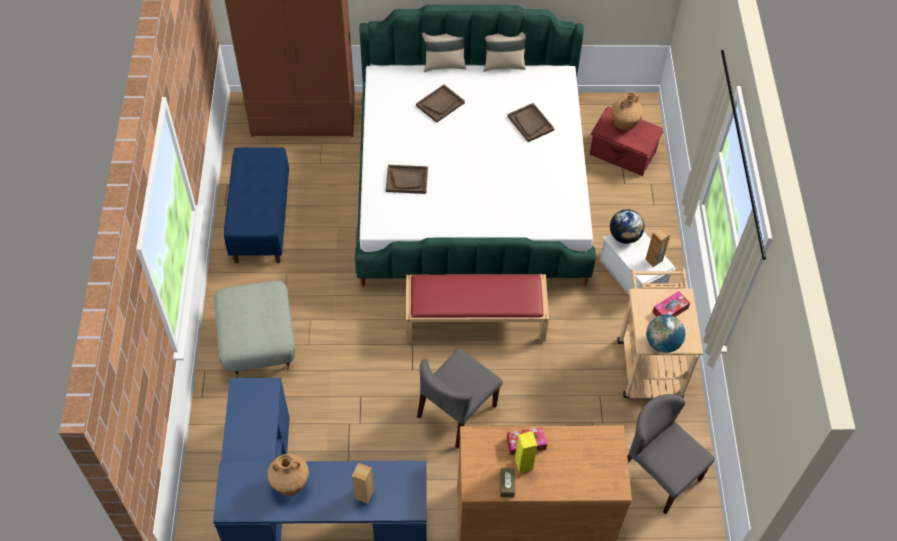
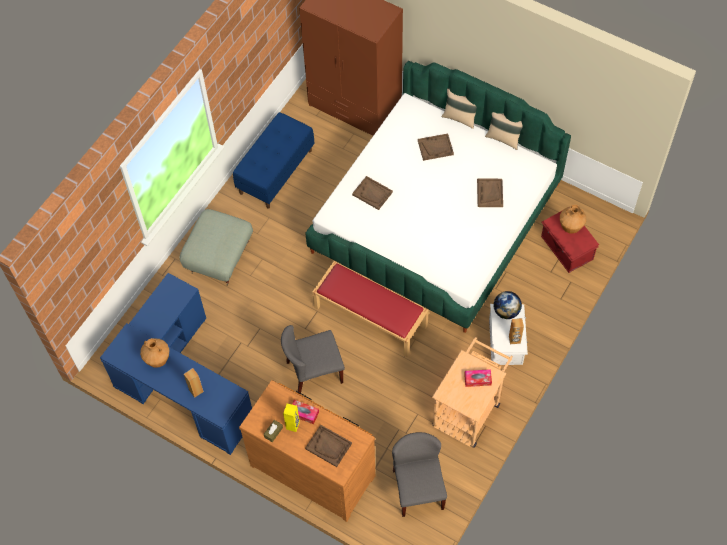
camera: 35 degrees right, 5 degrees up
(581, 464) = (328, 446): none -> brown tray
(662, 343) = (454, 399): globe -> none

